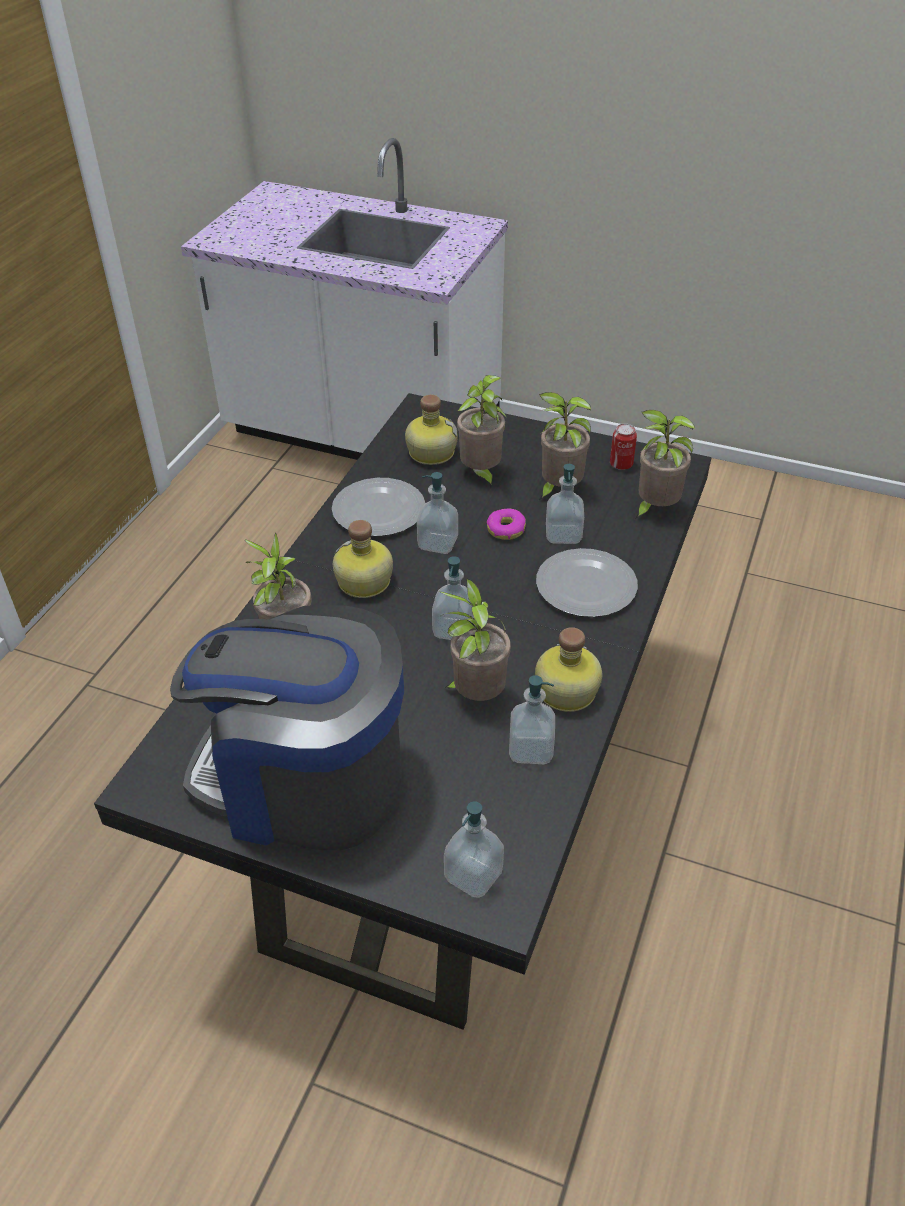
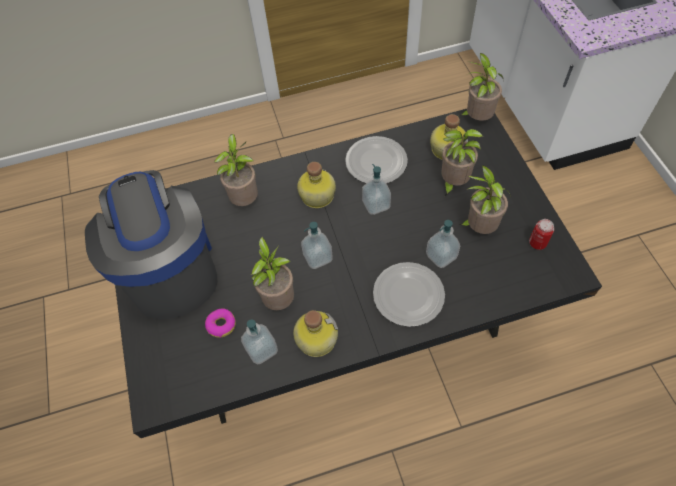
camera: 55 degrees right, 15 degrees up
(473, 875) = (163, 378): soap dispenser -> none
(505, 529) = (418, 226): donut -> donut (221, 325)
(654, 509) = (513, 286): potted plant -> potted plant (476, 118)

